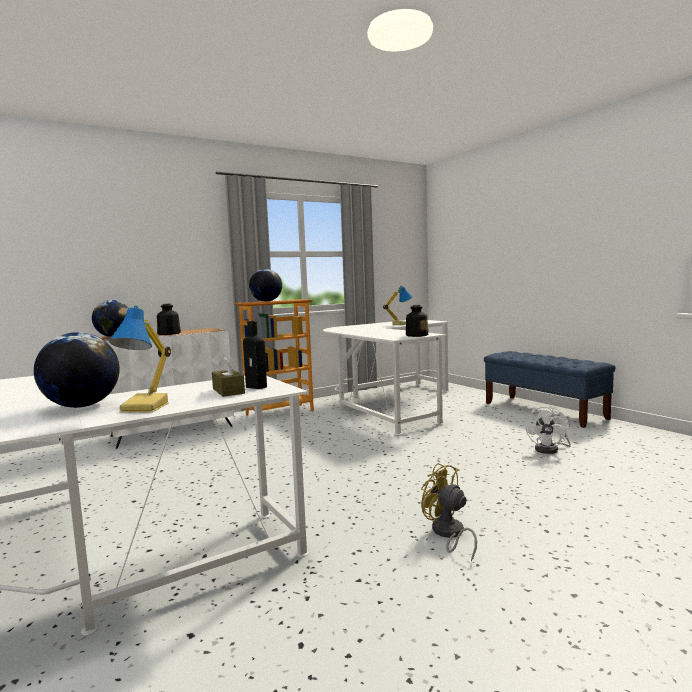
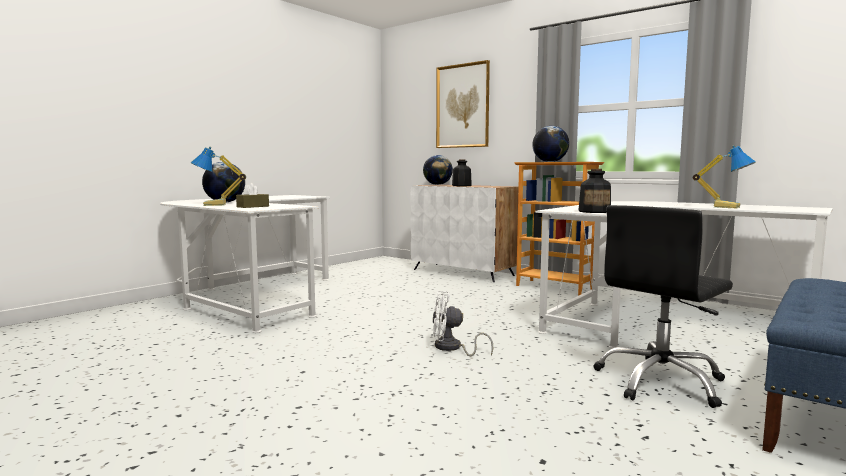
camera: 70 degrees right, 0 degrees up
(125, 241) = (462, 106): none -> picture
(257, 387) = (264, 207): black bottle -> none
(448, 534) = (287, 368): yellow fan -> none
(501, 426) = (660, 382): none -> black office chair
(550, 449) = (579, 415): white fan -> white fan (452, 348)

